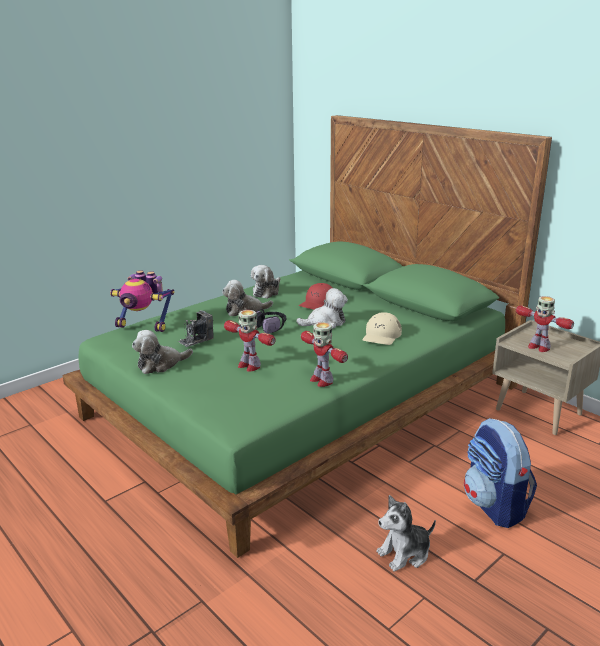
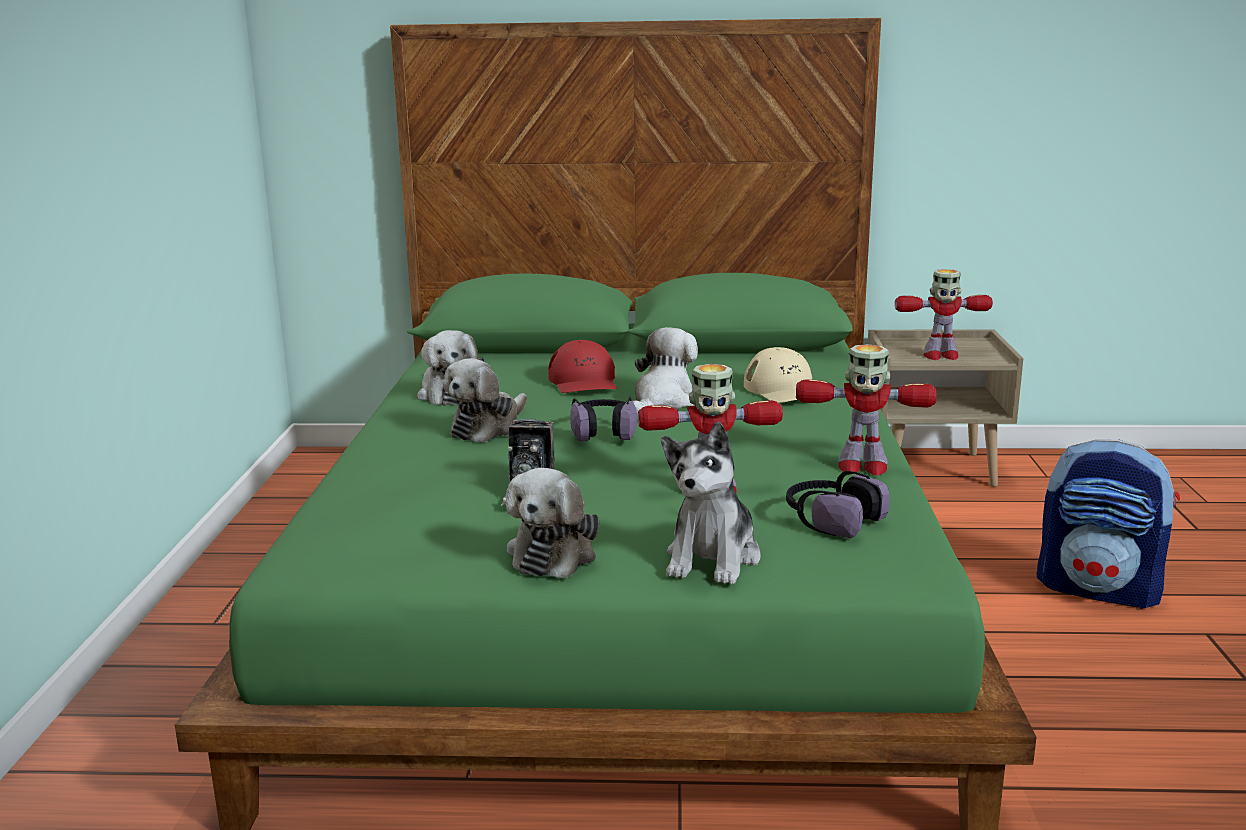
camera: 45 degrees left, 5 degrees down
(144, 326) = (359, 509): toy robot -> none
(256, 394) = (831, 520): none -> headphones
(405, 553) = (1138, 697): plush toy -> plush toy (713, 558)

